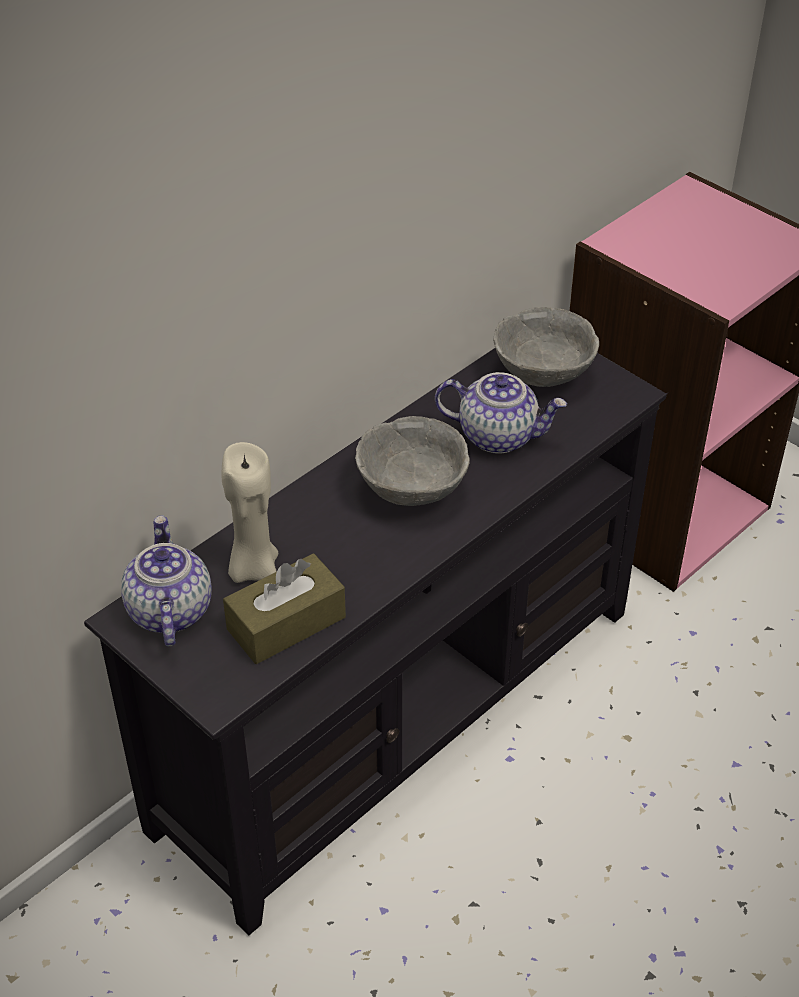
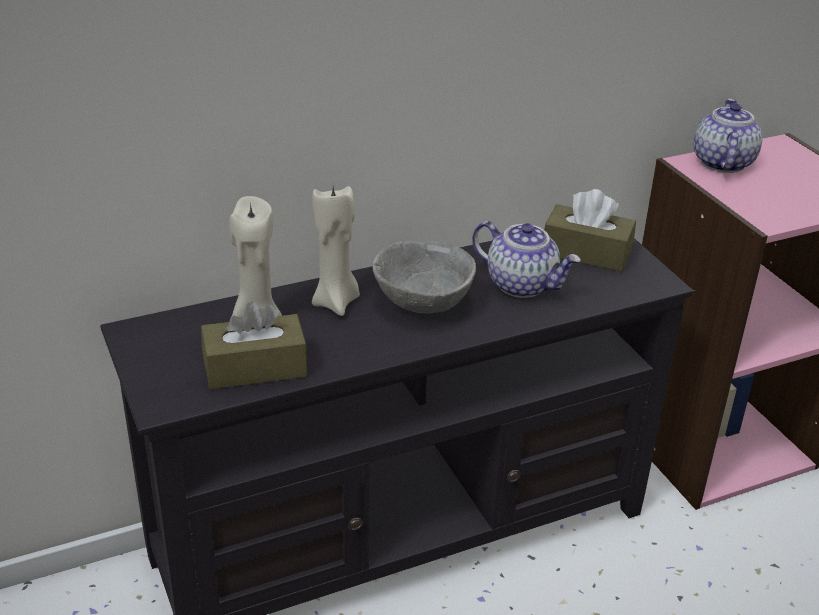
camera: 20 degrees right, 10 degrees down
(168, 610) = (168, 334): teapot -> teapot (721, 162)
(321, 515) = (336, 302): none -> beige candle
(541, 375) = (586, 252): grey bowl -> brown tissue box

